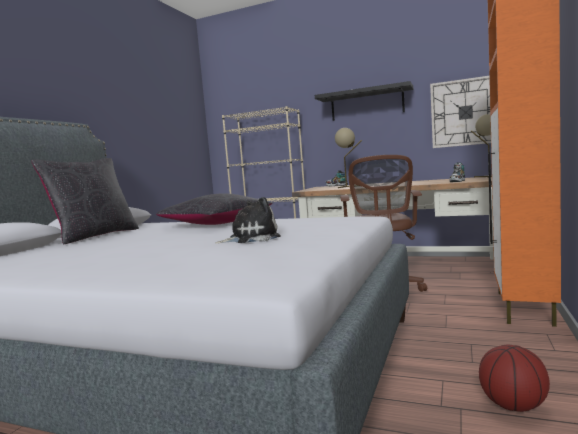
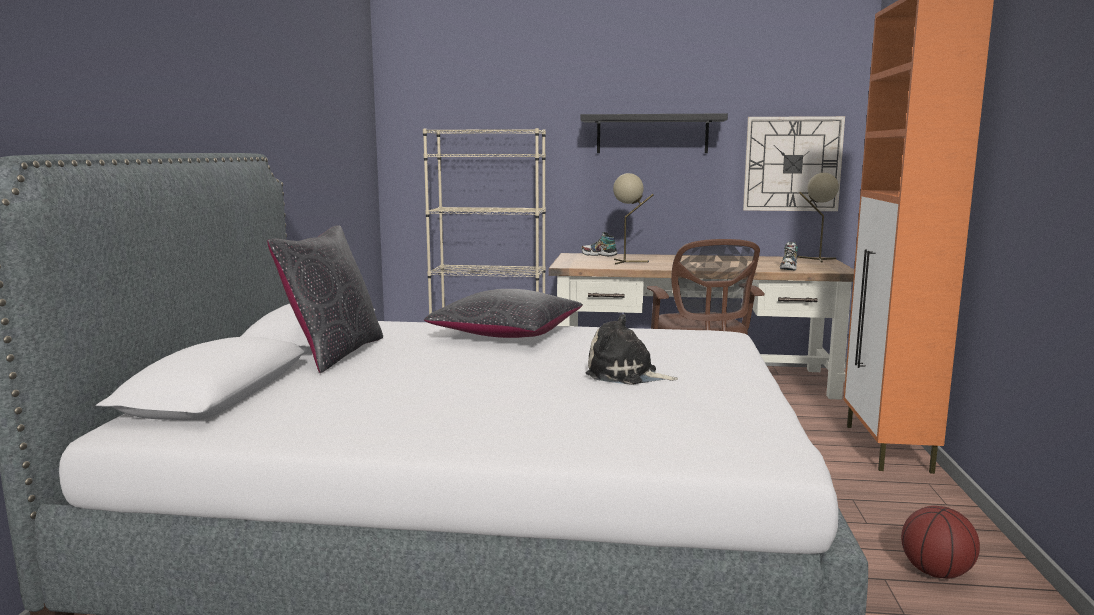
camera: 15 degrees left, 5 degrees up
(250, 238) = (626, 375): plush toy -> plush toy turned 120 degrees counterclockwise

